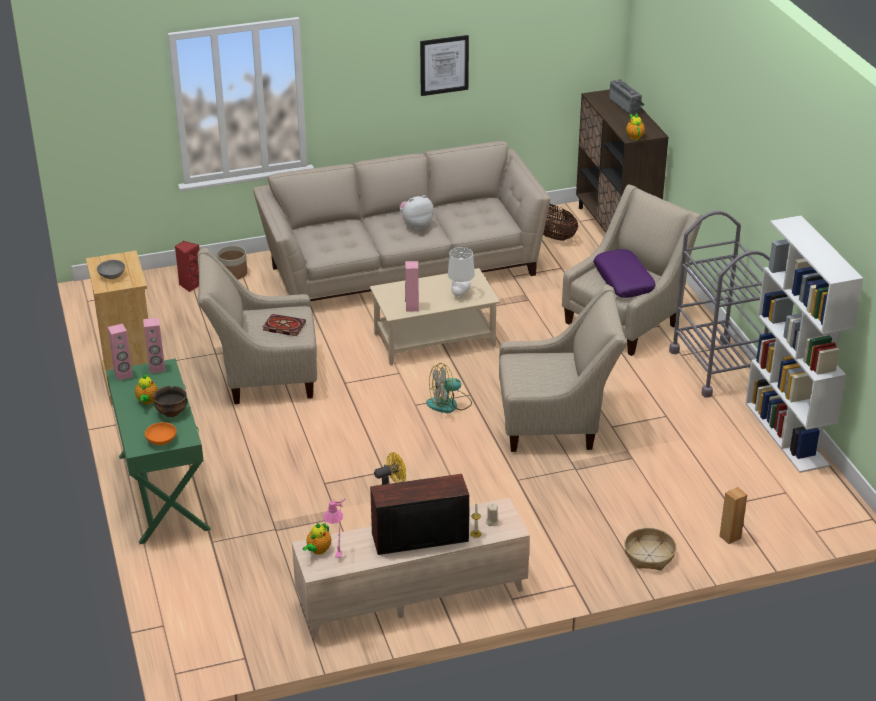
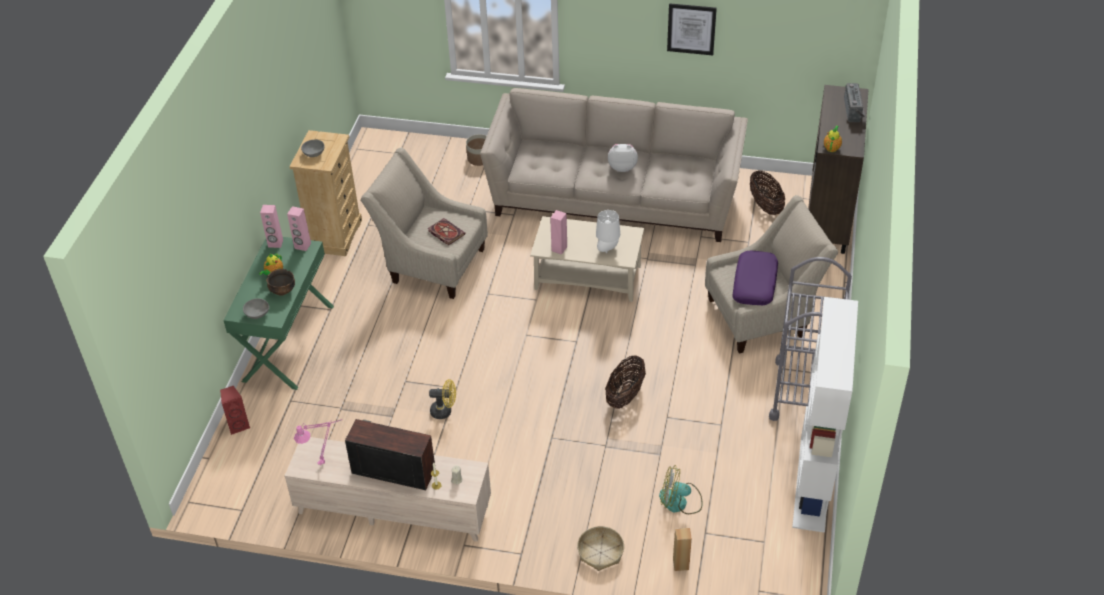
camera: 30 degrees right, 10 degrees up
(161, 440) = (257, 314): orange bowl -> grey bowl
(190, 285) = (440, 159): red speaker -> red speaker (238, 425)
(318, 550) = (313, 451): teapot -> none
(449, 404) = (552, 344): fan -> fan (680, 502)
(556, 422) = (625, 395): beige armchair -> basket

